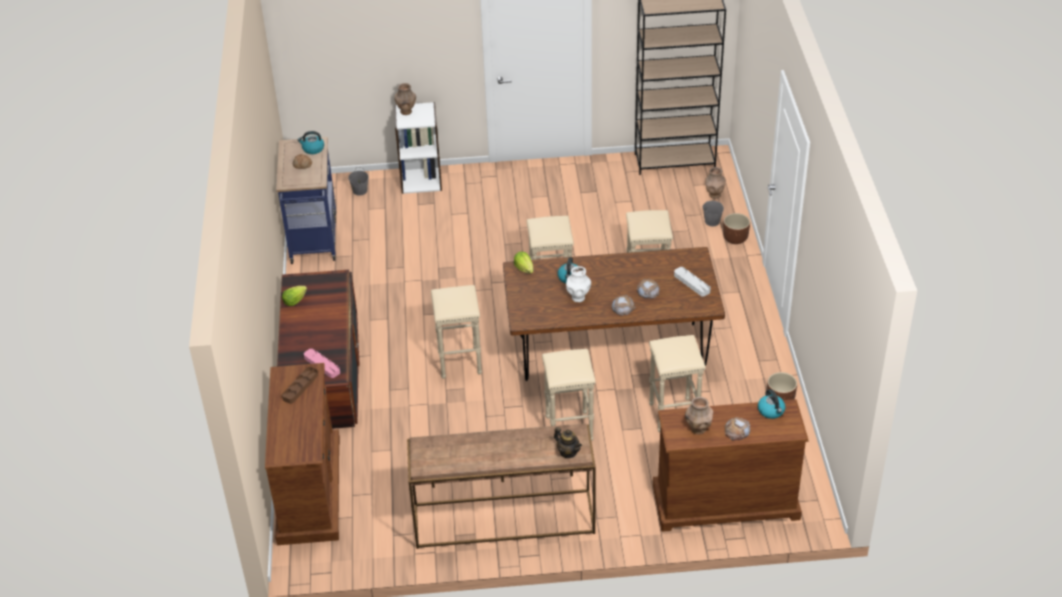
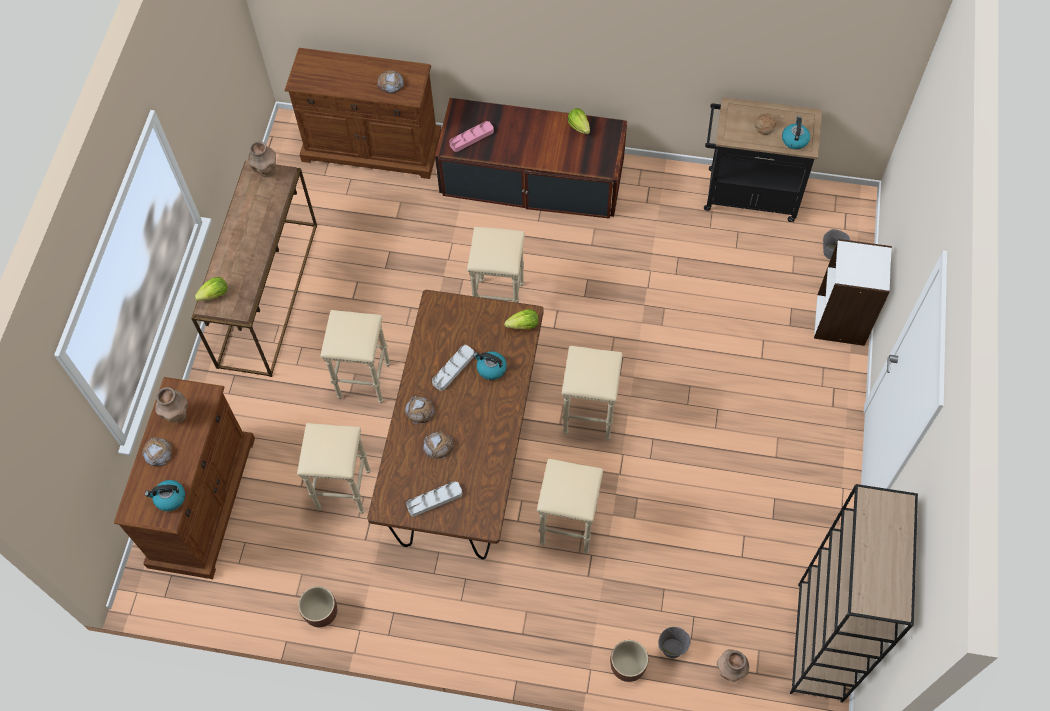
camera: 105 degrees right, 20 degrees up
(300, 387) = (390, 84): brown tray -> bread
(314, 240) = (747, 195): blue cart -> black cart
(406, 112) = (871, 256): brown vase -> brown vase (266, 171)
(568, 452) = (215, 295): teapot -> lettuce
(578, 297) = (453, 369): white vase -> grey tray

